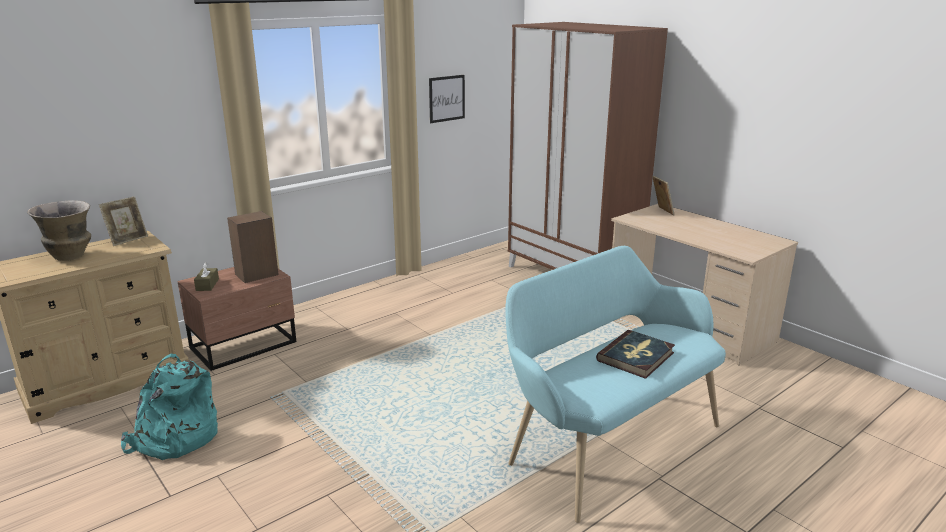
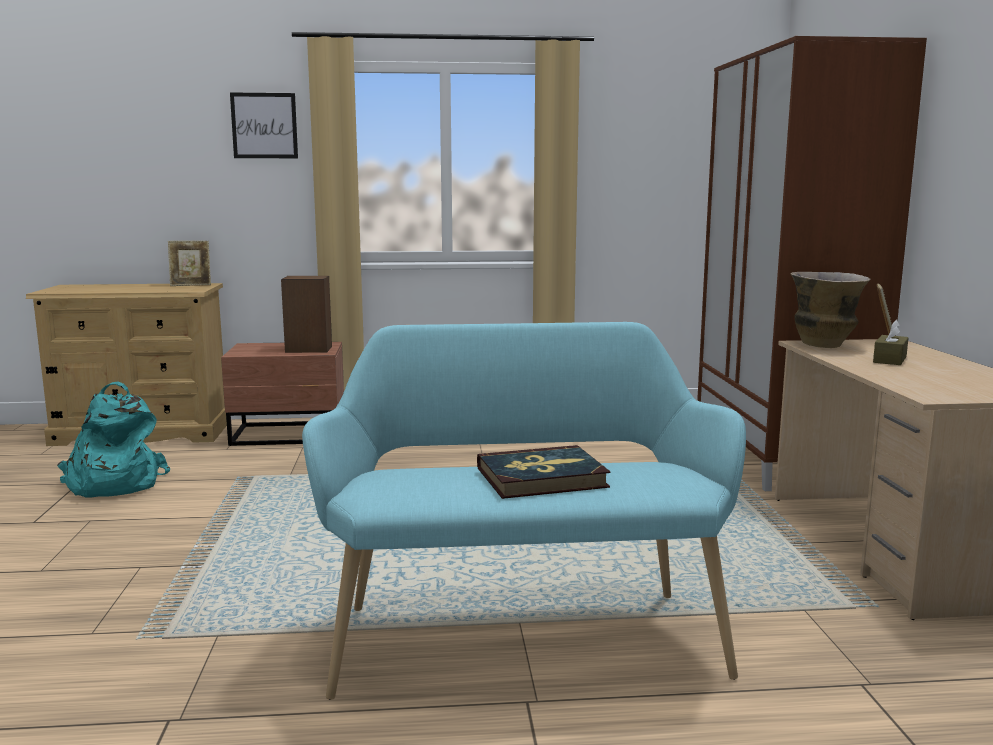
camera: 35 degrees right, 10 degrees down
(71, 256) = (126, 287): vase -> vase (824, 345)
(207, 285) = (252, 348): brown tissue box -> brown tissue box (889, 359)
(446, 98) = (638, 182): picture -> picture (264, 125)

